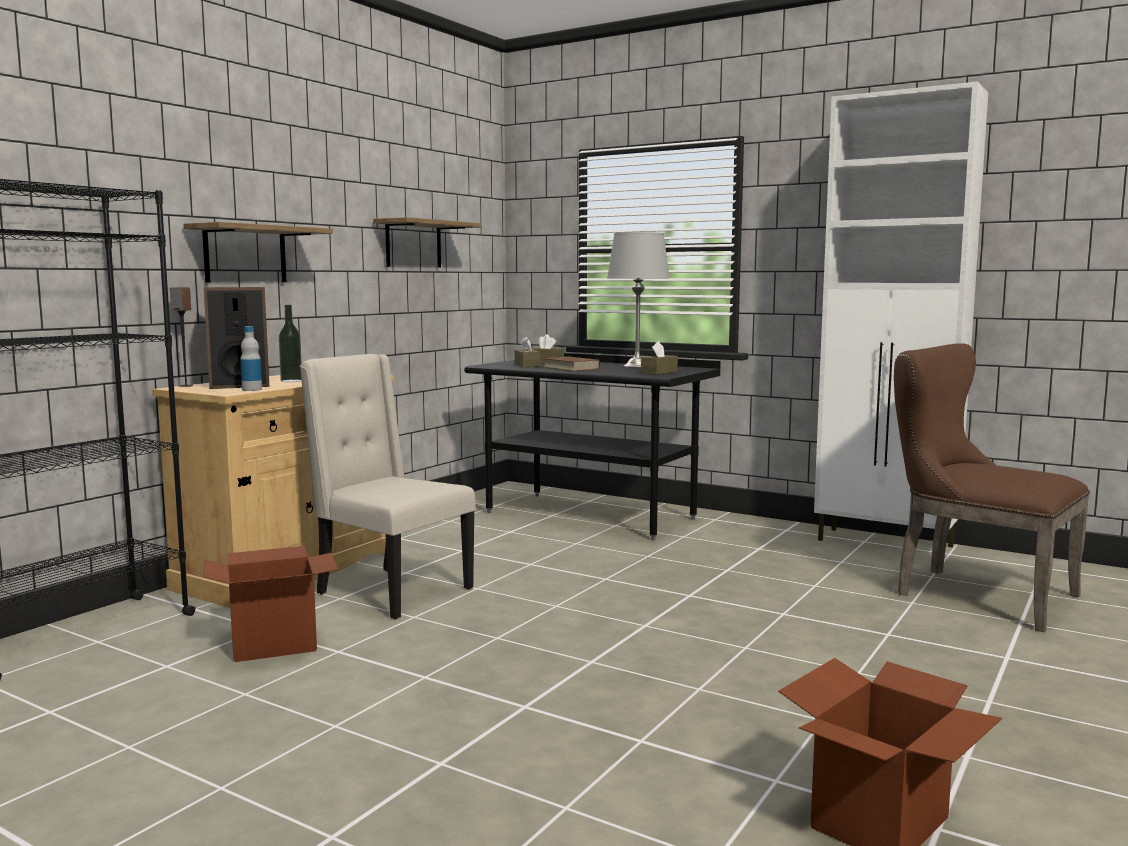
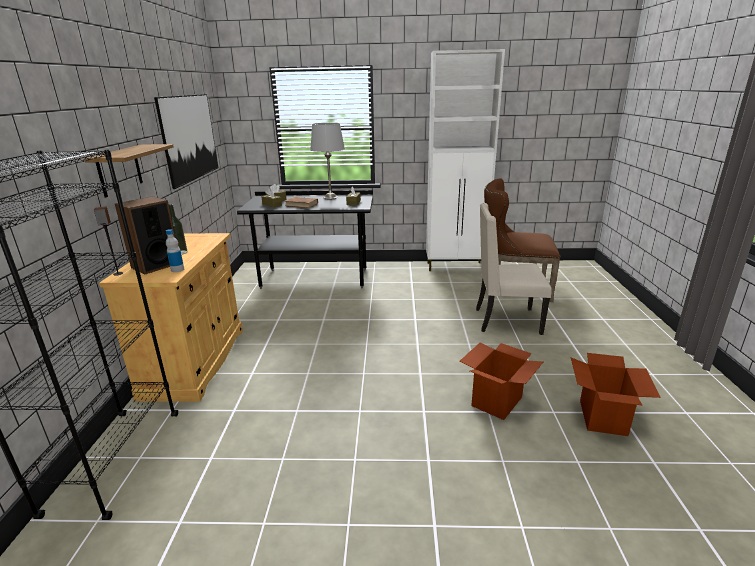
camera: 30 degrees left, 15 degrees up
(274, 645) = (256, 419): cardboard box -> cardboard box (497, 401)
(390, 591) = (274, 359): beige chair -> beige chair (505, 321)
(413, 244) = (190, 137): shelf -> picture

